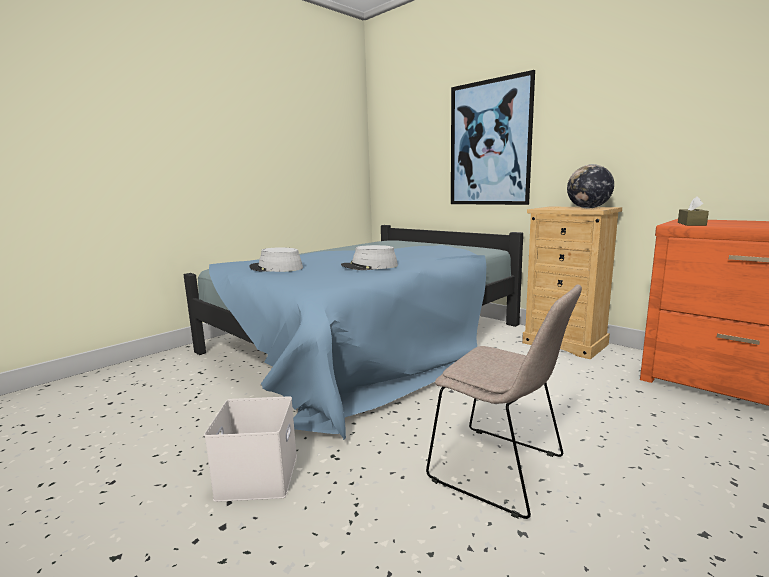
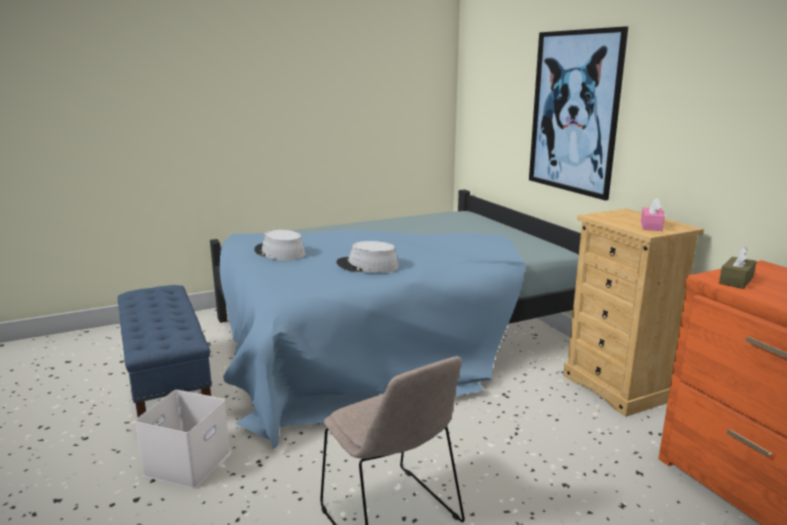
camera: 20 degrees right, 5 degrees up
(183, 415) = (168, 388): none -> blue bench
(588, 208) = (651, 226): globe -> pink tissue box

